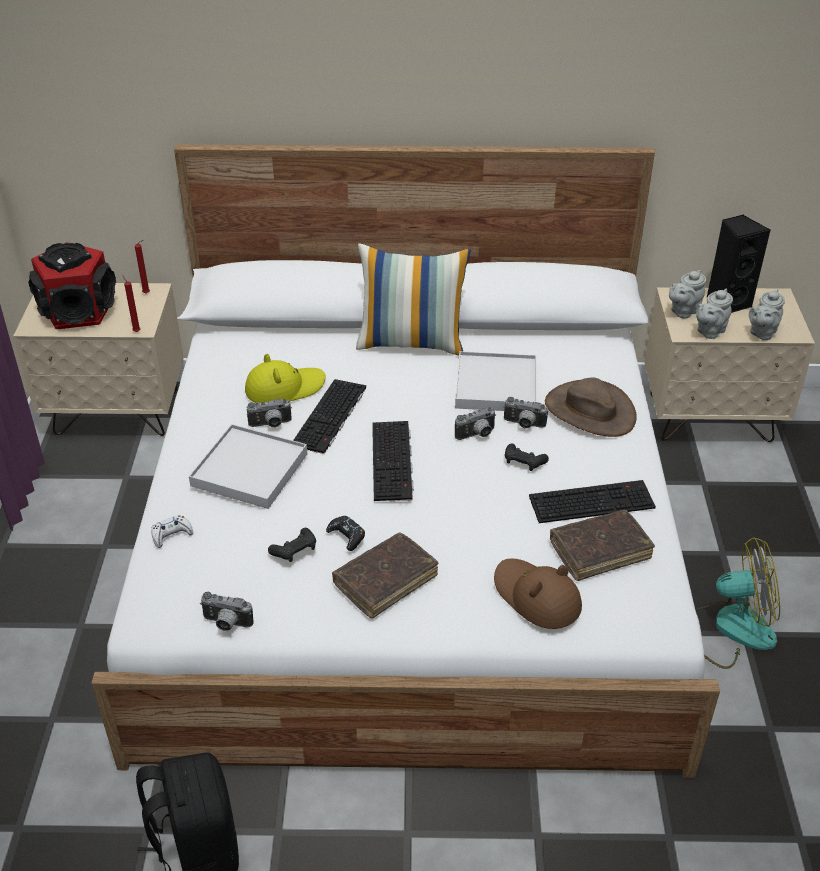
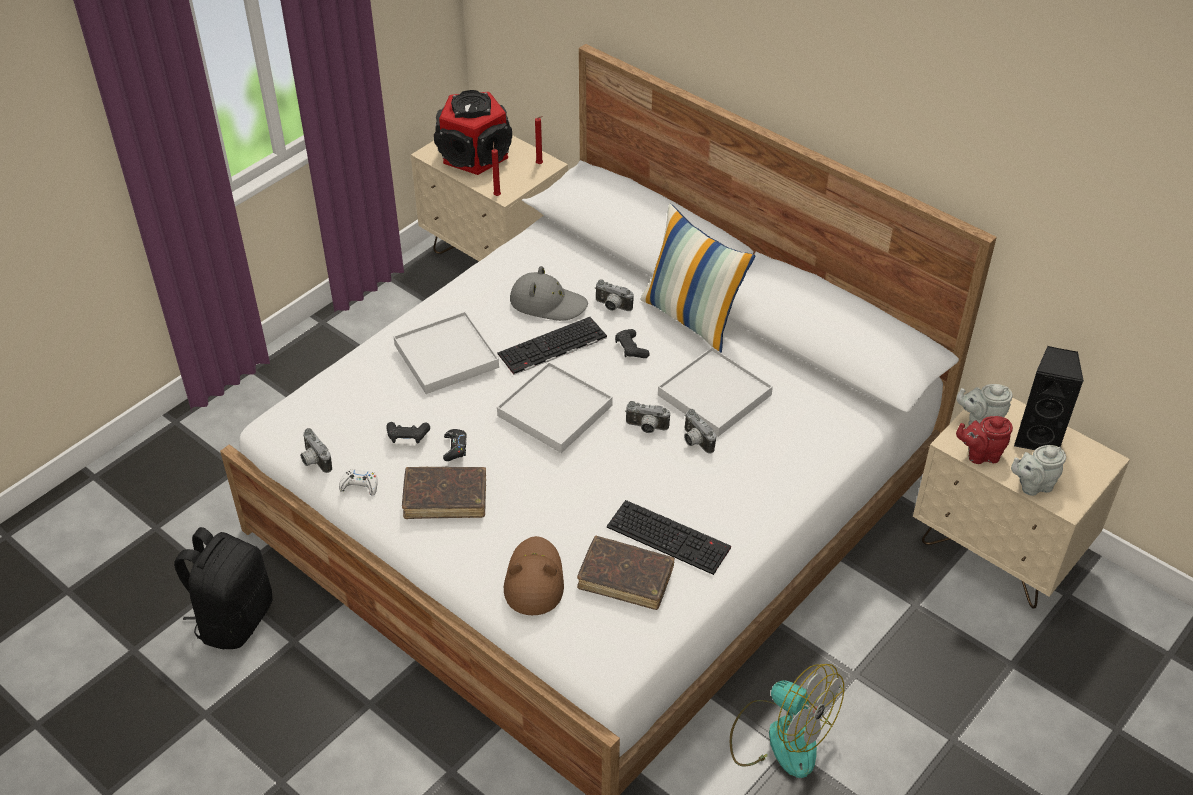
camera: 40 degrees right, 5 degrees up
(171, 535) = (348, 375): white game controller -> white game controller (360, 486)
(270, 425) = (503, 329): camera -> camera (612, 307)
(284, 388) = (548, 303): yellow hat -> grey hat
(393, 461) = (555, 411): keyboard -> white tray
(524, 462) = (656, 472): black game controller -> black game controller (631, 349)
(589, 411) = (765, 462): brown hat -> none
(709, 331) = (980, 454): grey teapot -> red teapot

